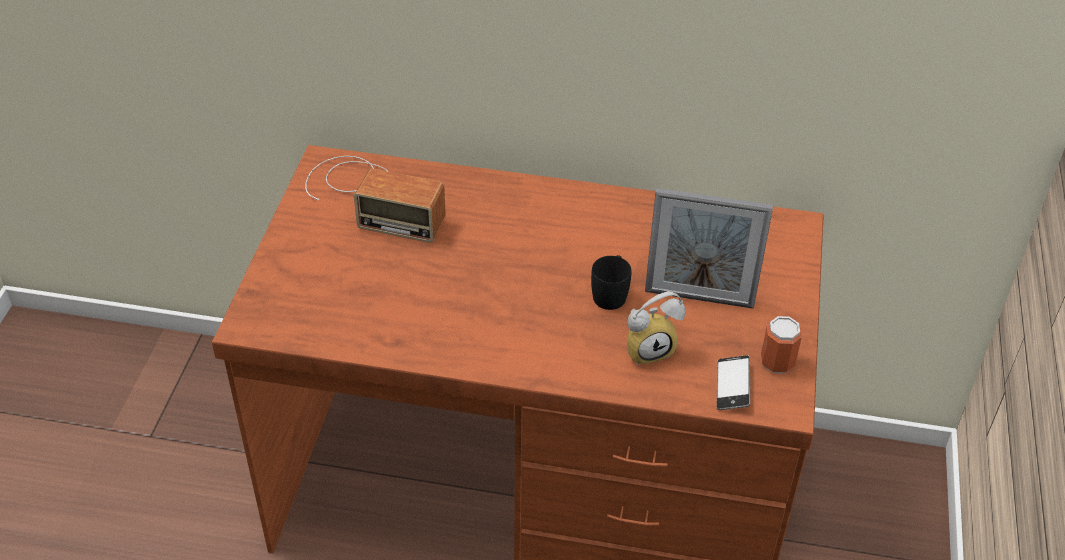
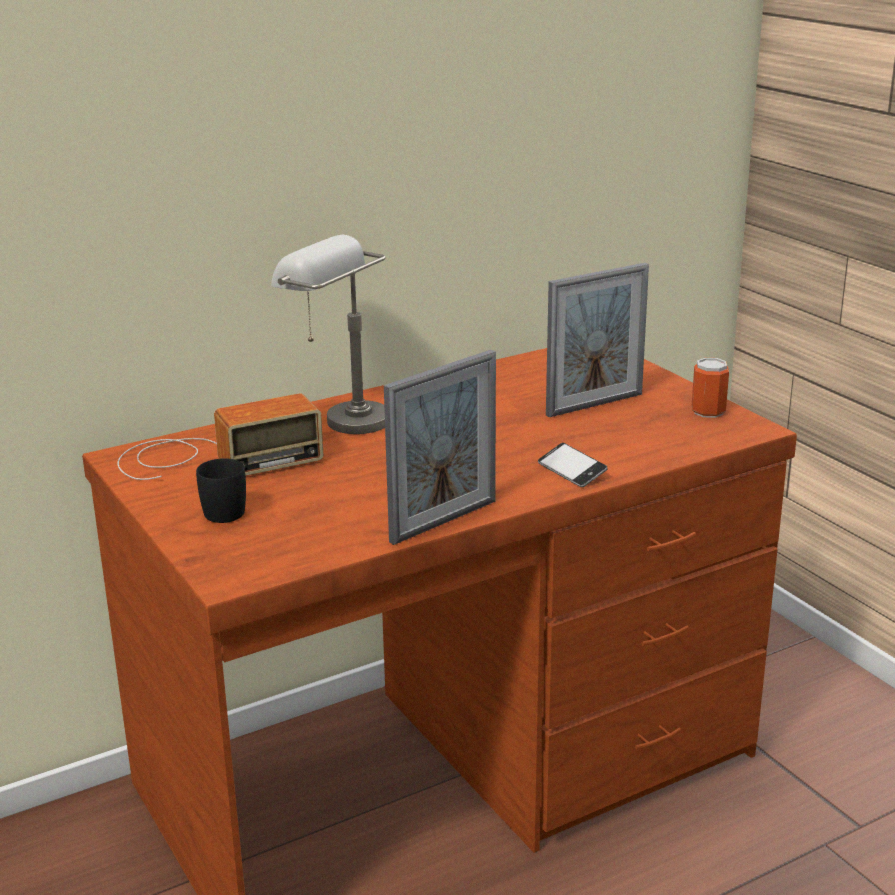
camera: 40 degrees left, 20 degrees down
(430, 357) = (443, 521): none -> picture frame
(500, 201) = (339, 417): none -> grey table lamp
(611, 293) = (525, 428): black mug -> black mug (221, 510)
(649, 348) = (608, 442): alarm clock -> none
(732, 386) = (703, 435): phone -> phone (571, 471)

